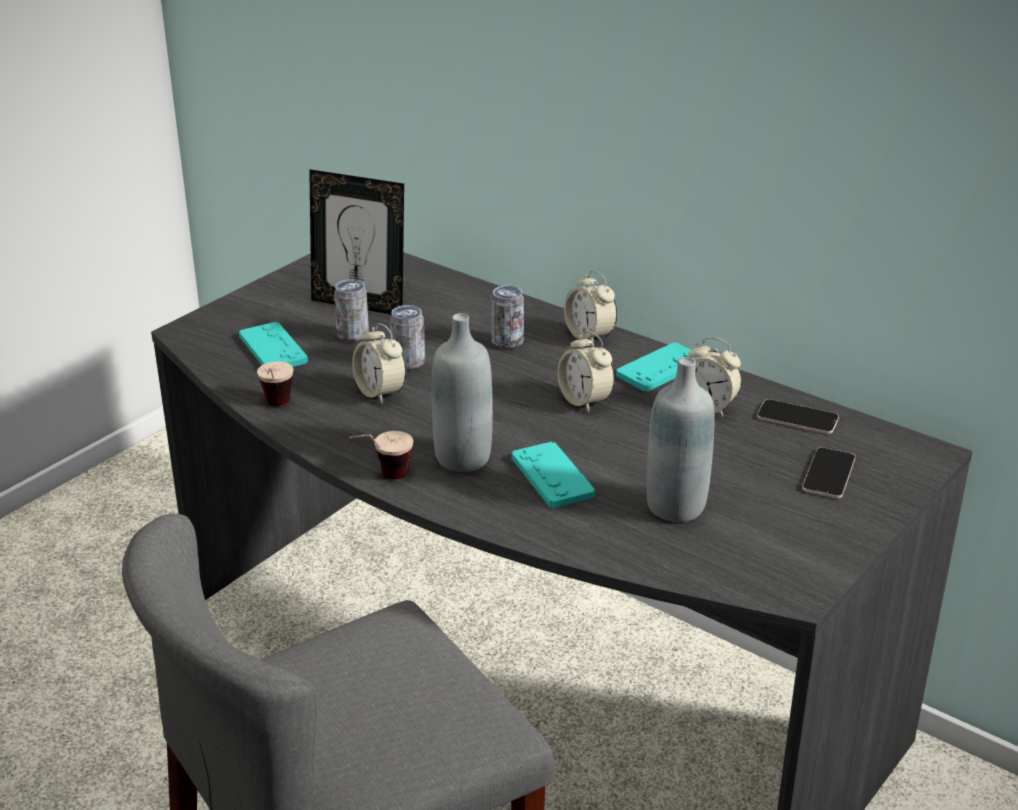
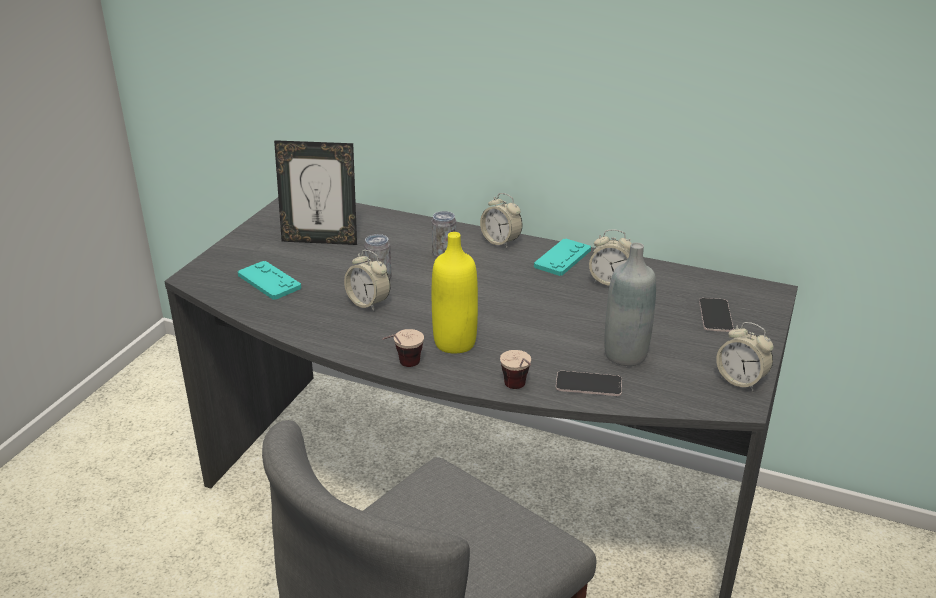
camera: 15 degrees left, 0 degrees up
(276, 408) = (293, 326): cup -> cup (519, 391)
(353, 335) = (326, 263): can -> none
(463, 458) = (455, 342): grey bottle -> yellow bottle
(552, 476) = (527, 346): turquoise game controller -> none
(585, 401) = (521, 288): alarm clock -> alarm clock (740, 380)
(797, 418) = (673, 280): phone -> phone (588, 384)

